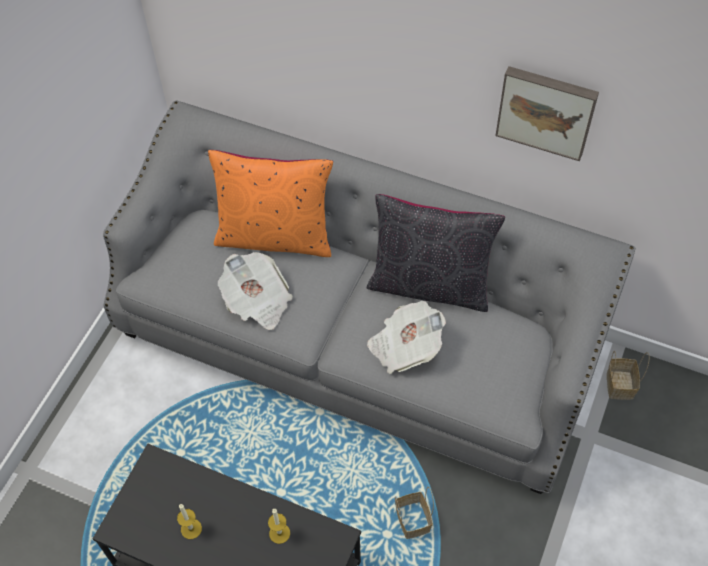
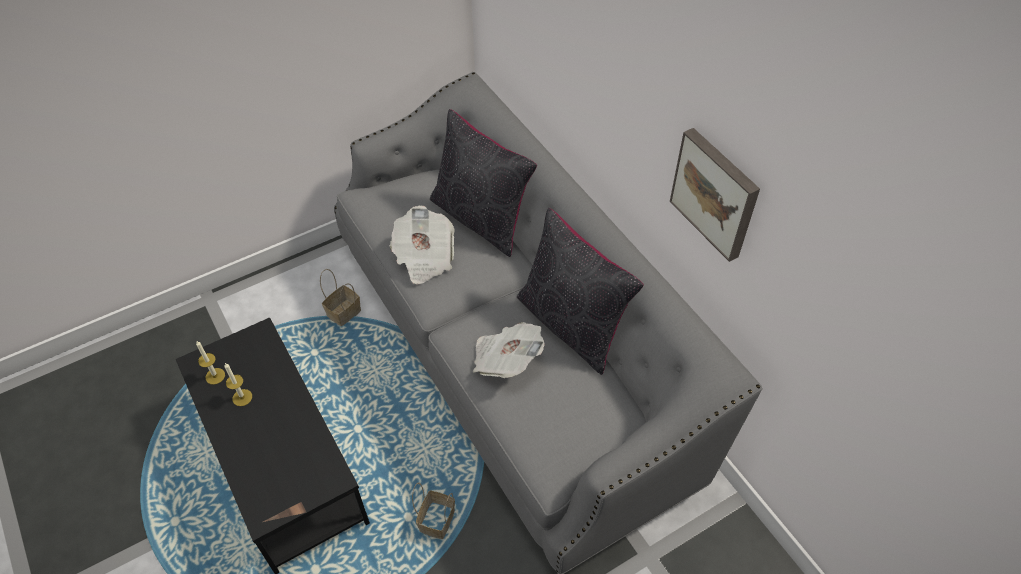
camera: 35 degrees right, 5 degrees down
(275, 236) = (481, 218): orange pillow -> black pillow
(279, 533) = (298, 444): candle -> candle (215, 376)
(619, 384) = (713, 530): basket -> basket (344, 312)

